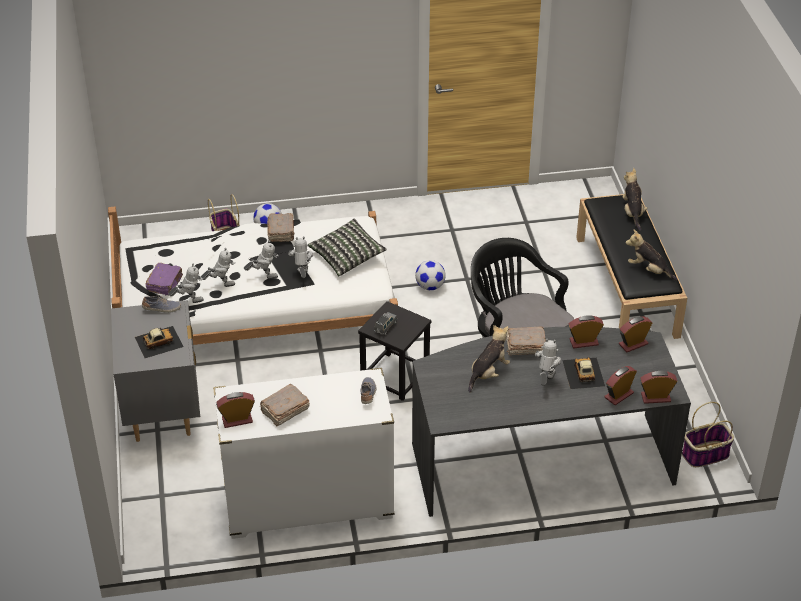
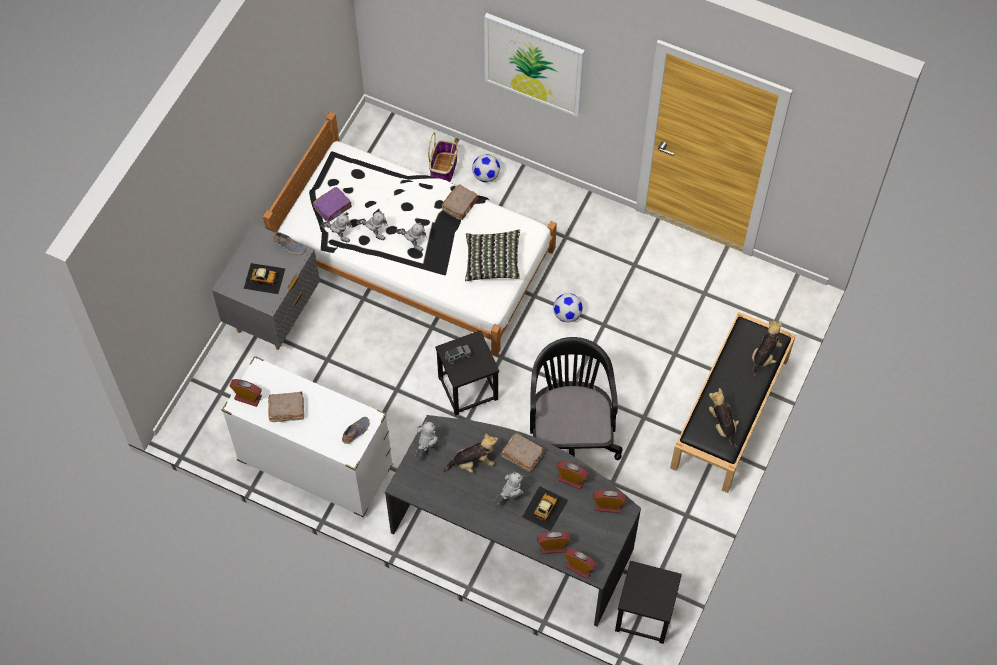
camera: 35 degrees right, 20 degrees up
(295, 58) = (534, 64): none -> picture
(302, 275) = (443, 260): toy robot -> toy robot (426, 449)
(705, 455) = (644, 615): basket -> black stool

